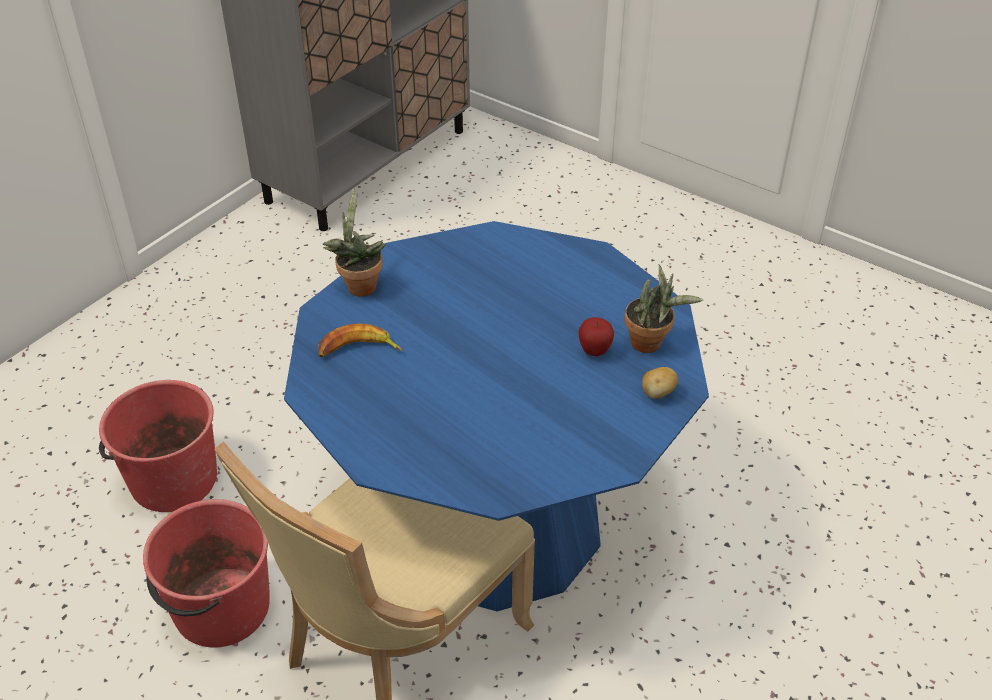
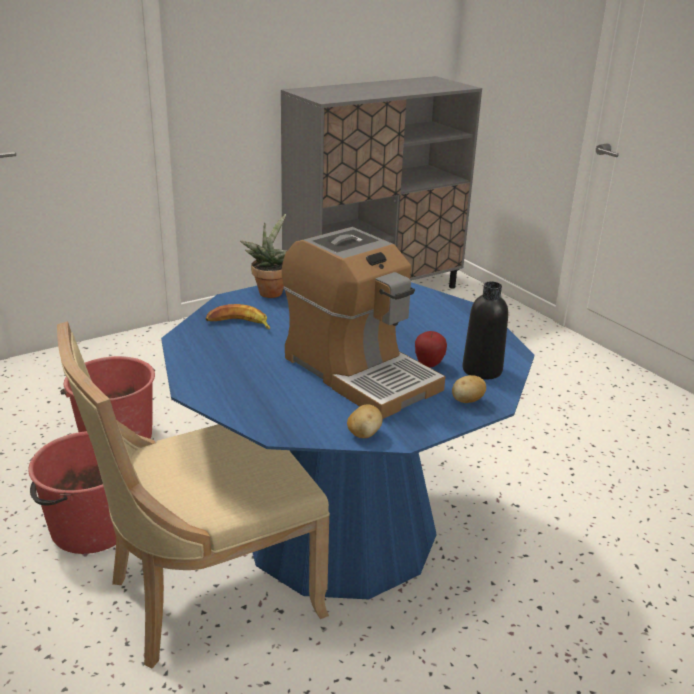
camera: 20 degrees right, 15 degrees down
(531, 386) = (359, 372): none -> coffee machine
(584, 471) = (364, 434): none -> potato
(651, 344) = (482, 370): potted plant -> black bottle

